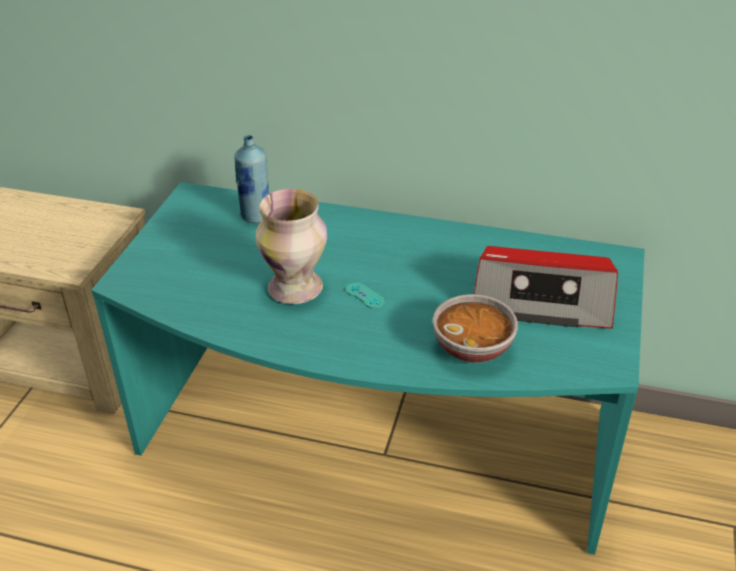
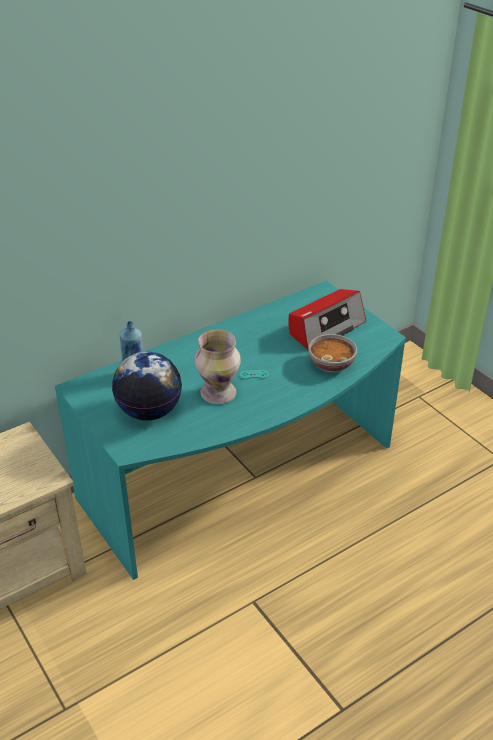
camera: 50 degrees left, 0 degrees up
(205, 259) = (149, 411): none -> globe

